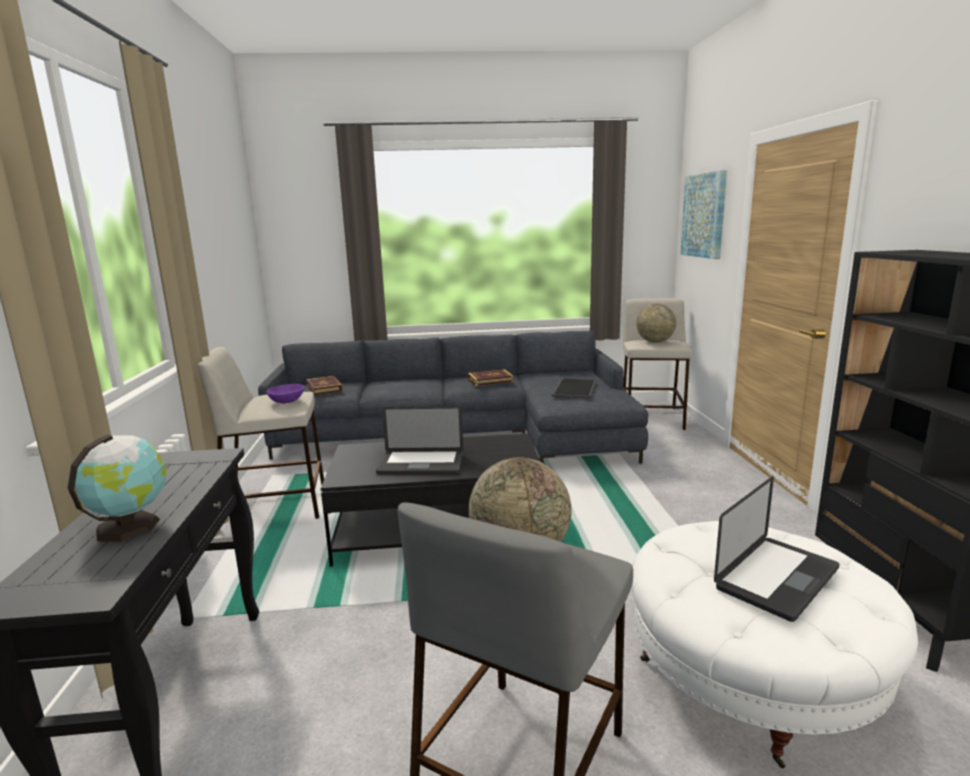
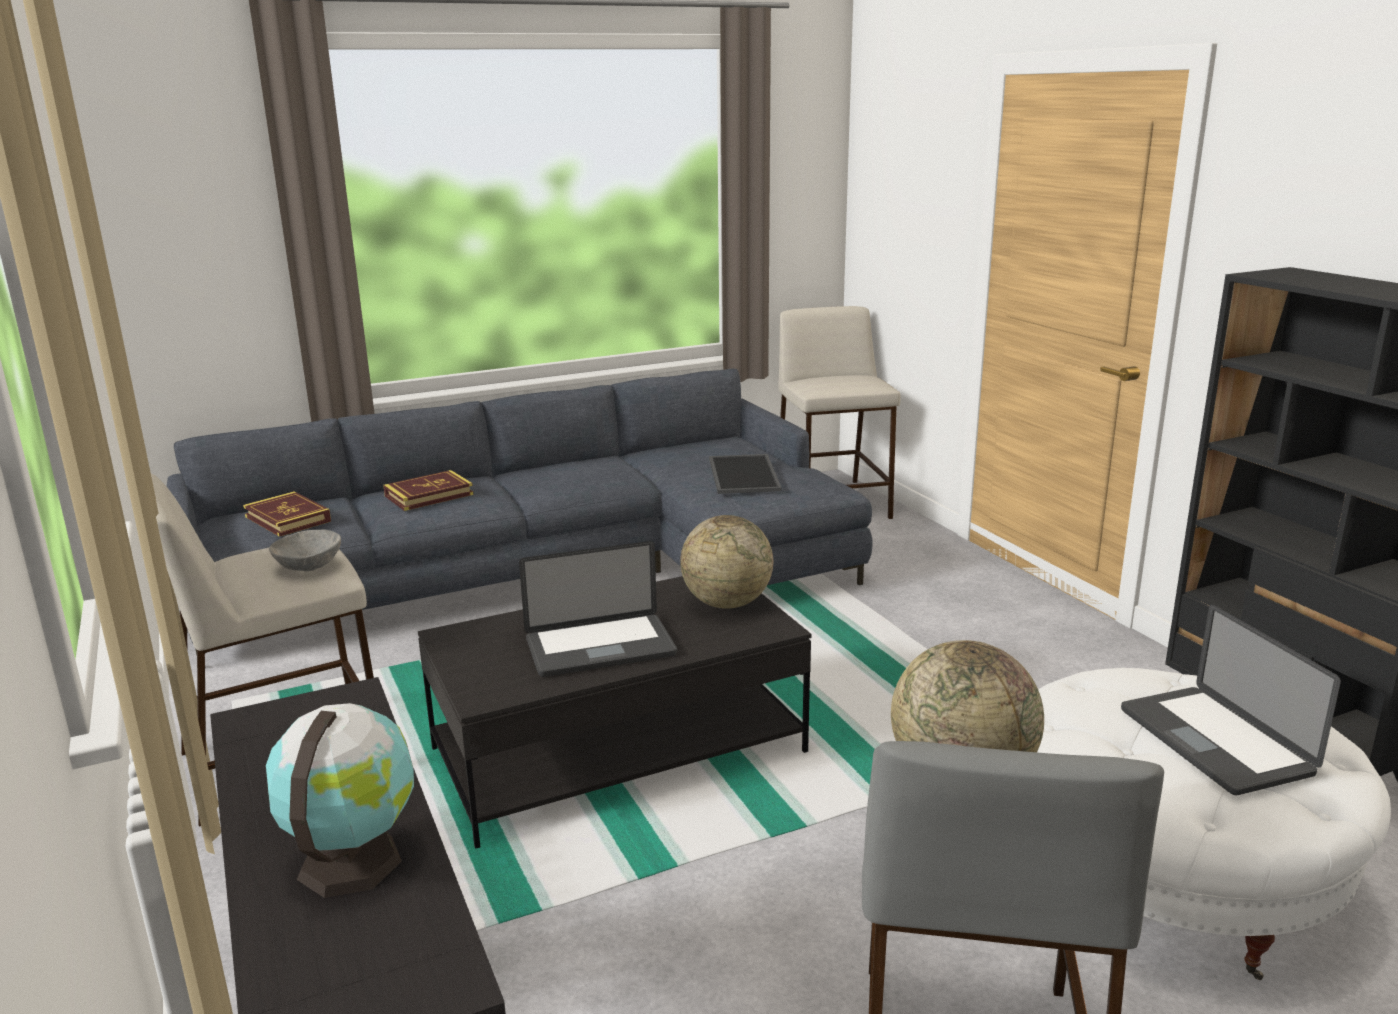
camera: 20 degrees left, 5 degrees up
(287, 401) = (309, 565): purple bowl -> grey bowl
(490, 380) = (591, 472): book -> book (429, 495)
(655, 342) = (839, 381): globe -> globe (726, 603)
(704, 215) = (904, 173): picture -> none
(777, 578) = (1214, 741): laptop -> laptop turned 135 degrees clockwise

